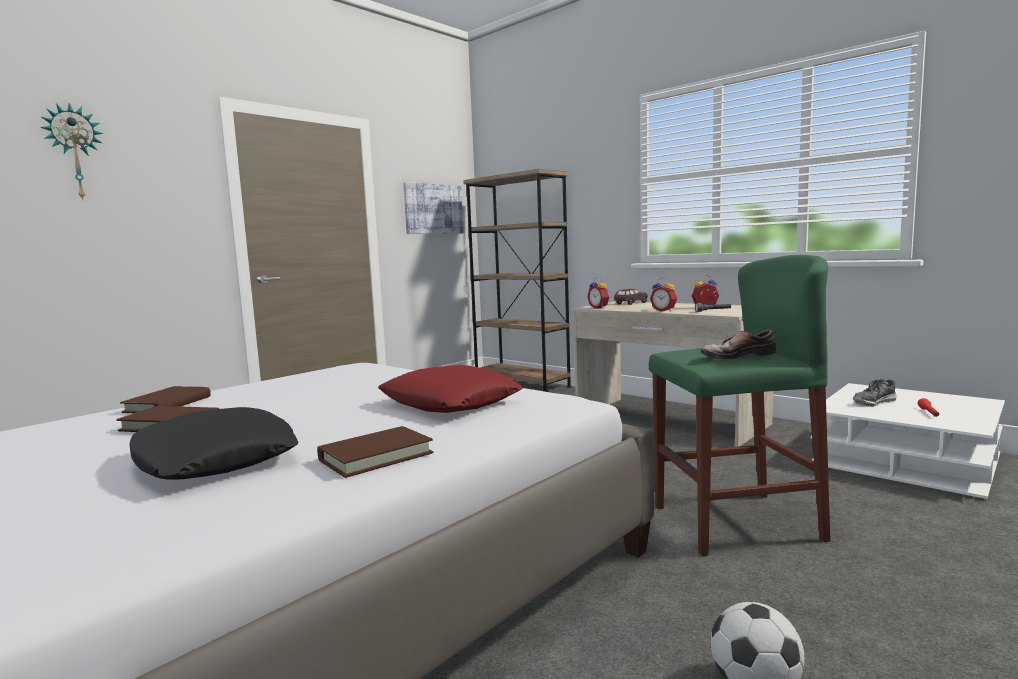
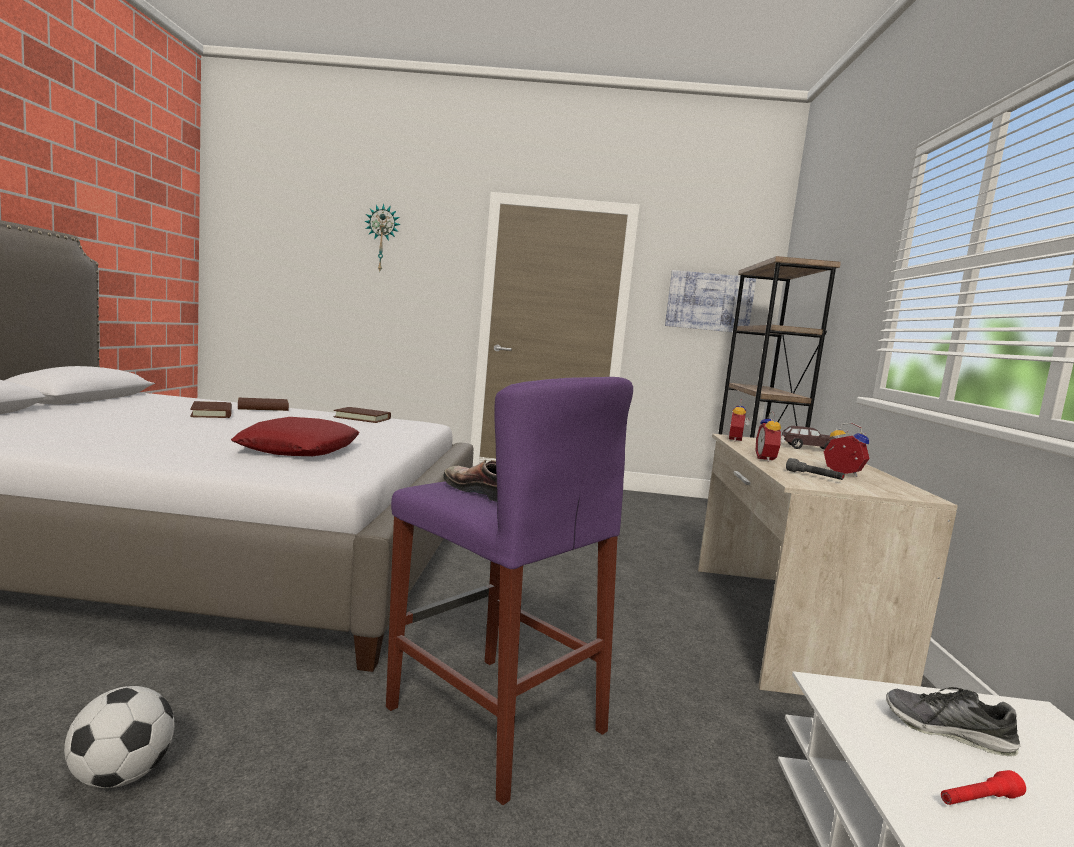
camera: 50 degrees right, 0 degrees up
(214, 458) = (134, 426): black pillow -> none
(376, 456) = (138, 449): brown book -> brown book (362, 418)
(735, 523) = (495, 719): green stool -> purple stool

